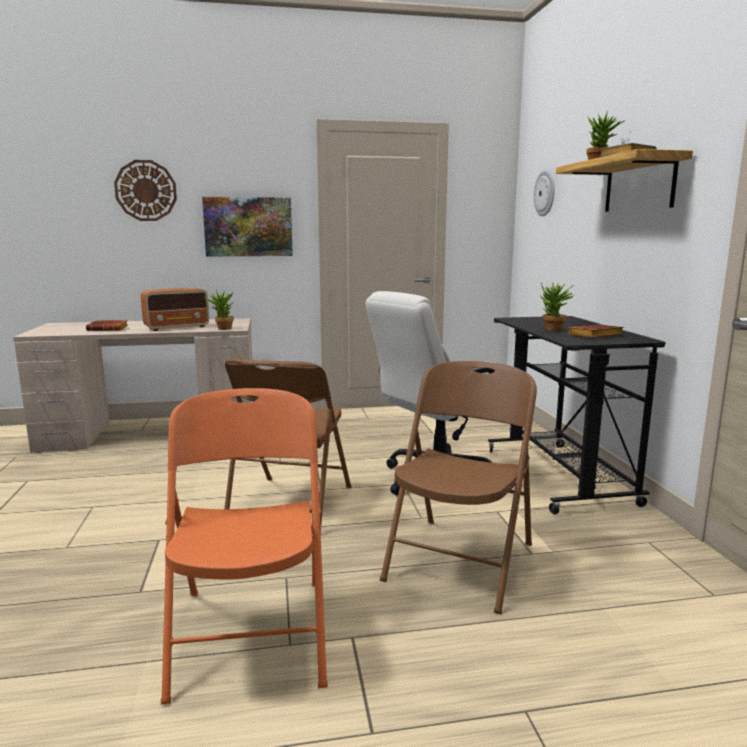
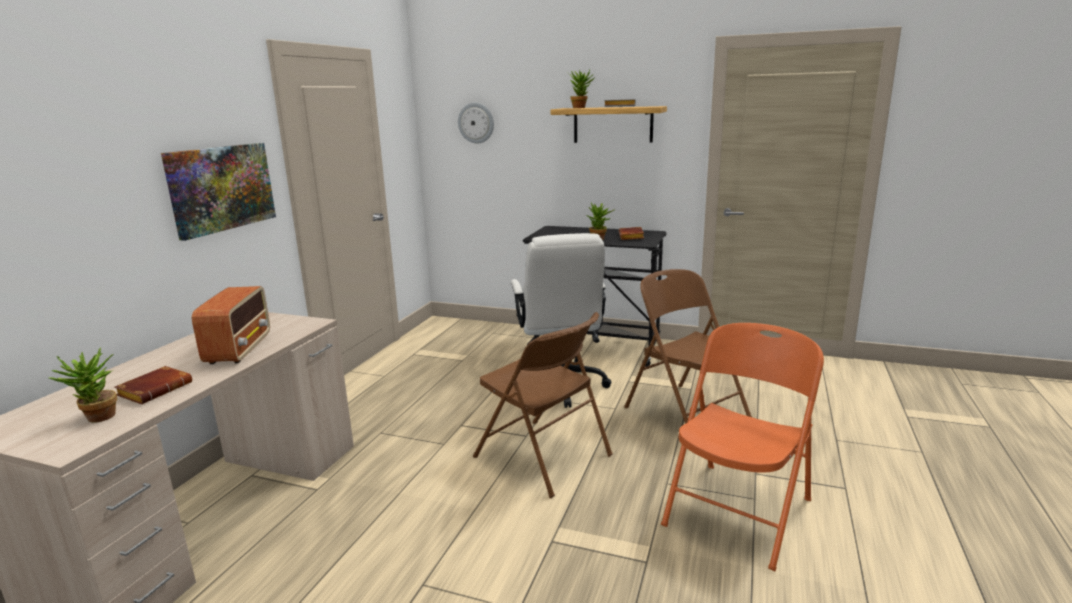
camera: 60 degrees left, 5 degrees up
(146, 190) = (77, 152): wall clock -> none
(222, 329) = (302, 329): potted plant -> potted plant (97, 419)
(252, 635) = (738, 512): orange chair -> orange chair turned 105 degrees clockwise

